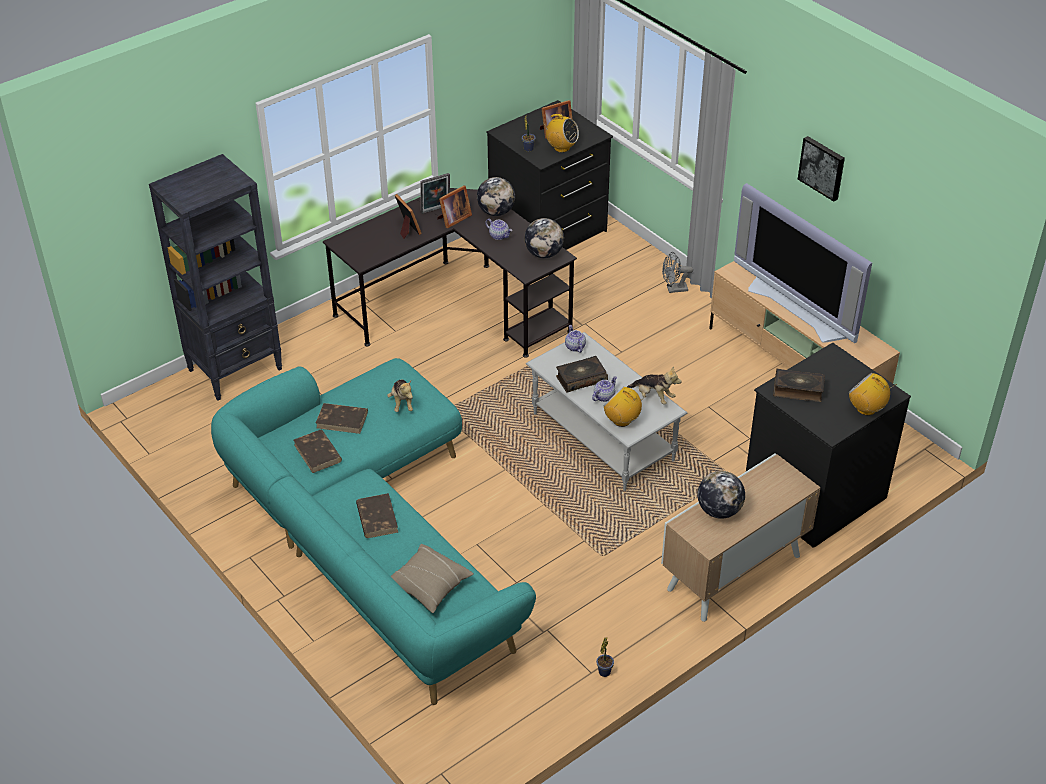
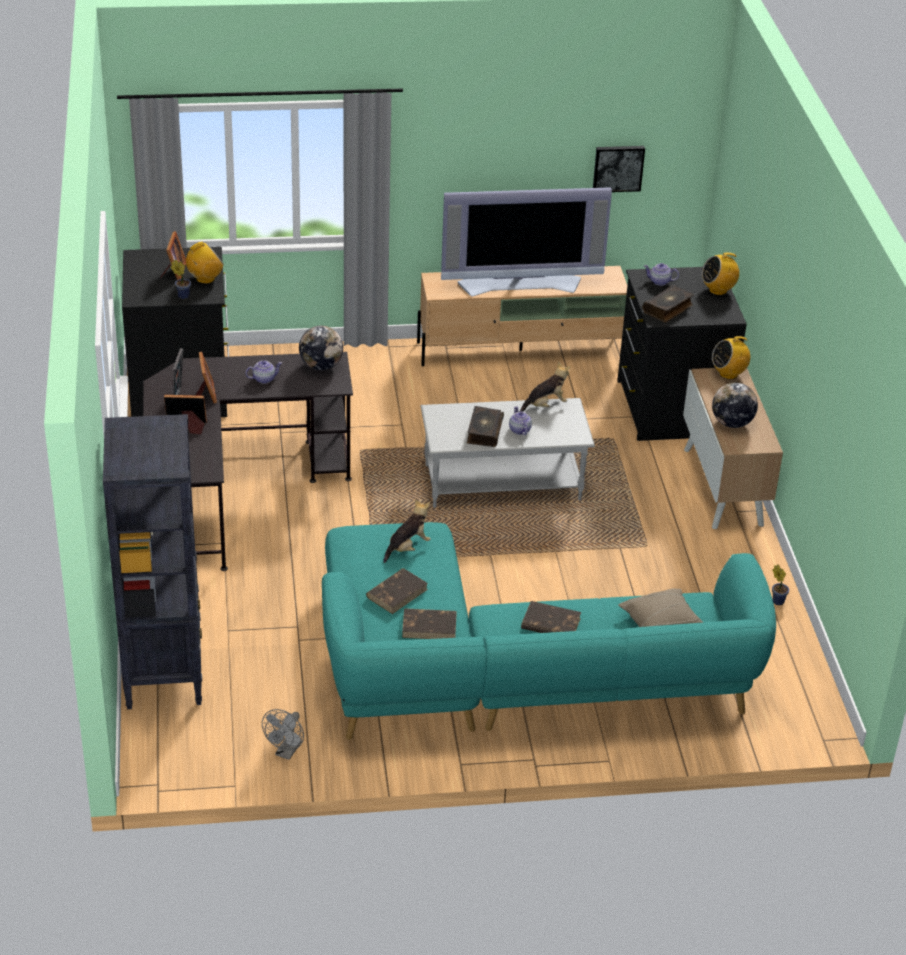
camera: 60 degrees left, 5 degrees down
(402, 403) = (407, 548): plush toy -> plush toy turned 60 degrees counterclockwise
(496, 212) = (225, 366): globe -> none
(574, 347) = (437, 417): teapot -> teapot (659, 282)
(622, 420) = (559, 433): radio -> radio (729, 374)
(673, 289) = (349, 360): grey fan -> grey fan (286, 752)
(822, 167) = (500, 141): picture -> picture (618, 167)

